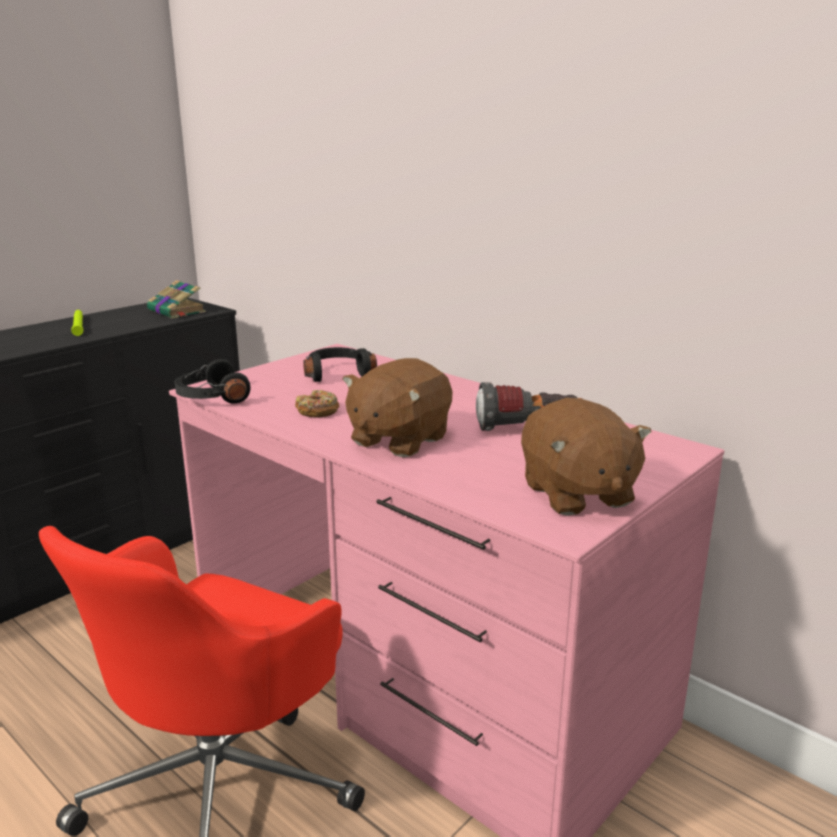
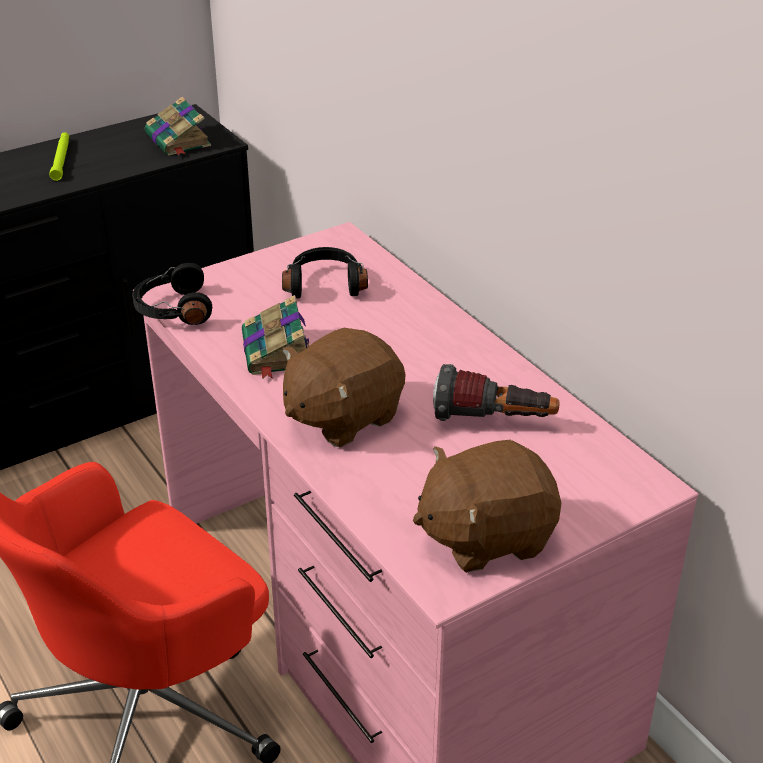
camera: 15 degrees right, 15 degrees up
(317, 411) = (276, 352): donut -> book
(576, 494) = (485, 536): brown plush toy -> brown plush toy turned 75 degrees clockwise

